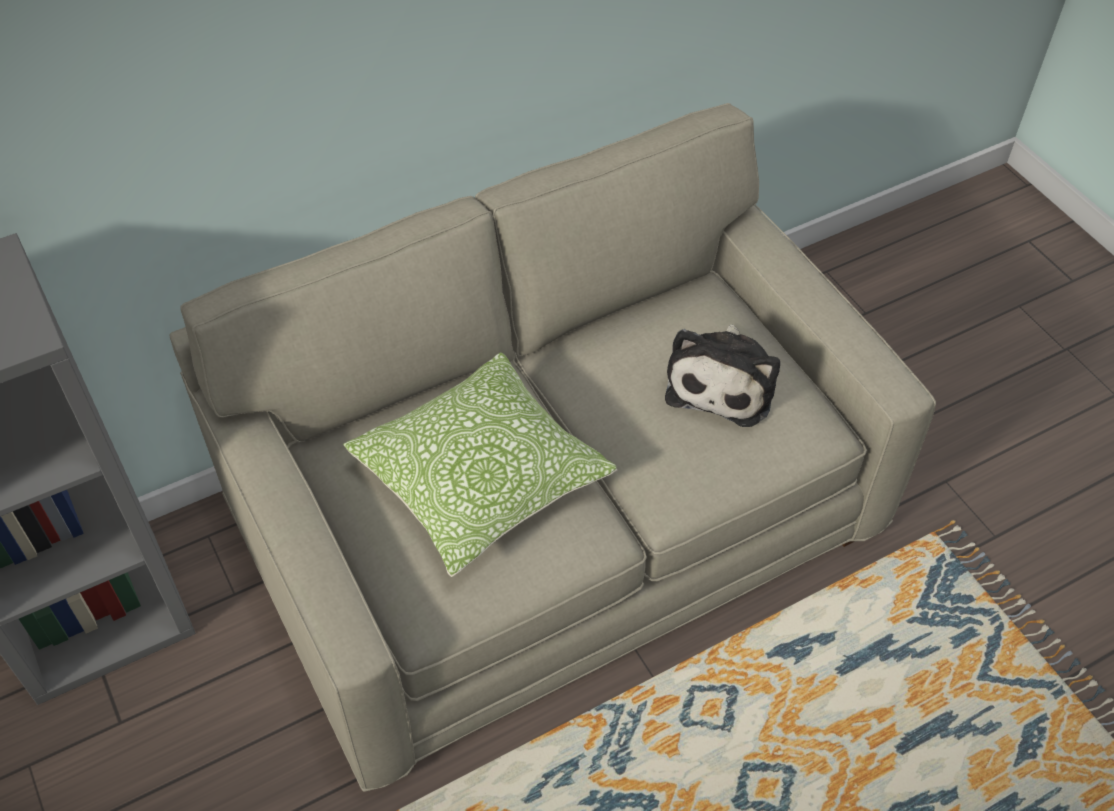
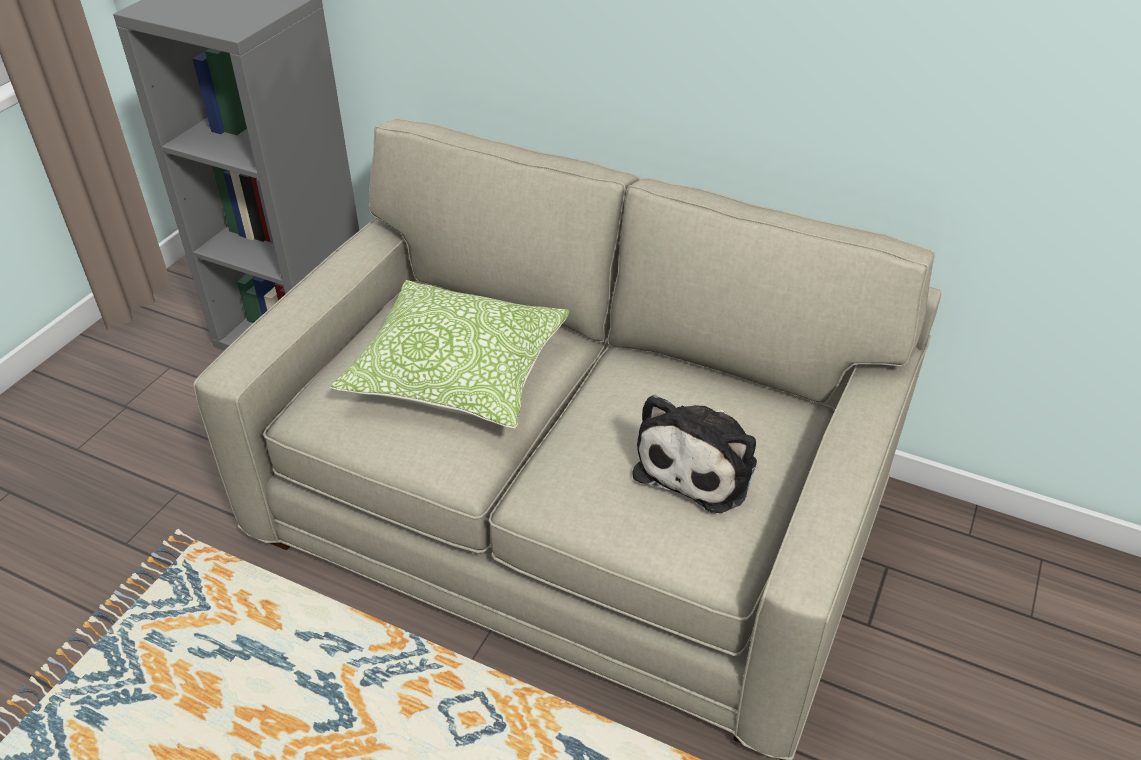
camera: 55 degrees right, 10 degrees down
(723, 382) = (700, 465): plush toy -> plush toy turned 45 degrees counterclockwise

